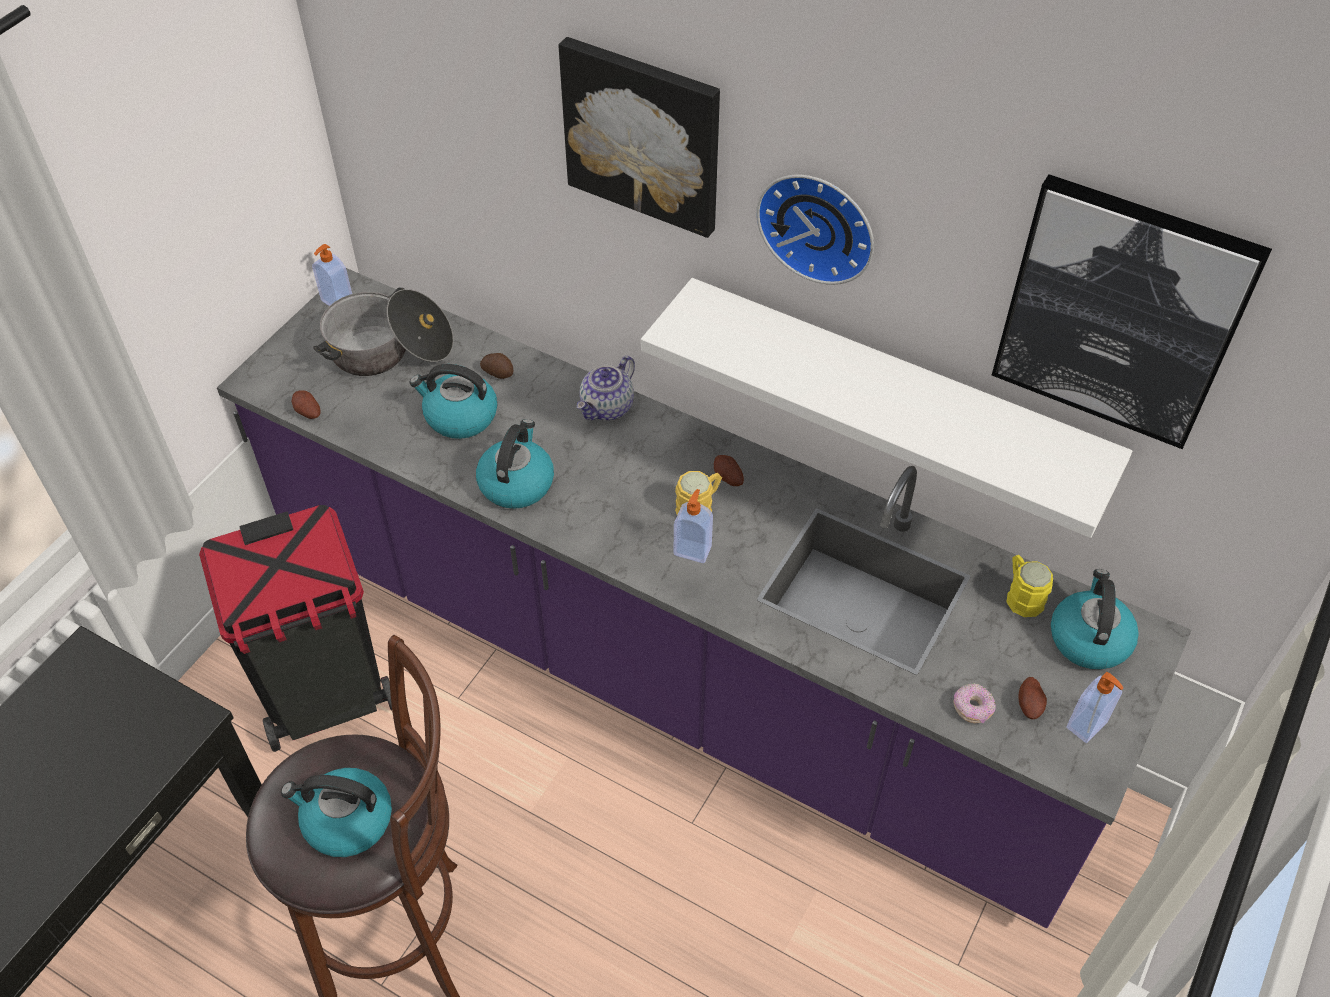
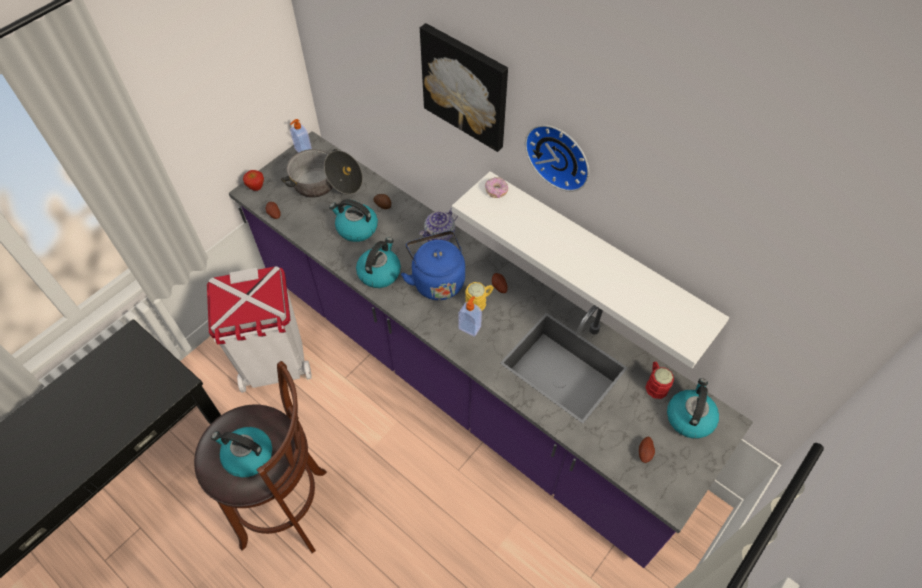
camera: 10 degrees right, 5 degrees up
(266, 373) = (256, 188): none -> apple
(326, 695) = (275, 365): black trash can -> white trash can
(619, 481) = (437, 280): none -> blue kettle
(972, 708) = (611, 449): donut -> donut (496, 191)
(1021, 595) = (655, 384): yellow mug -> red mug
(1087, 726) = (677, 471): soap dispenser -> none
(1121, 312) = (730, 239): picture -> none

